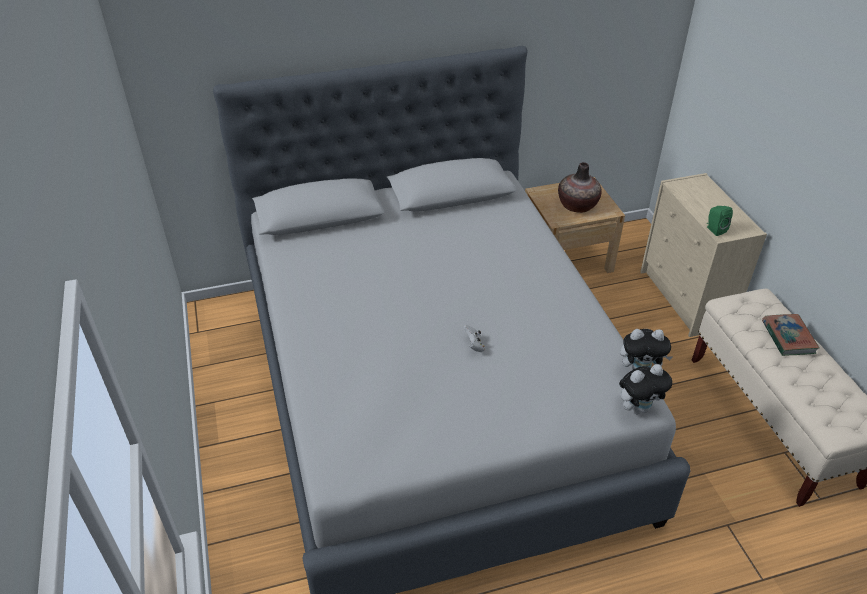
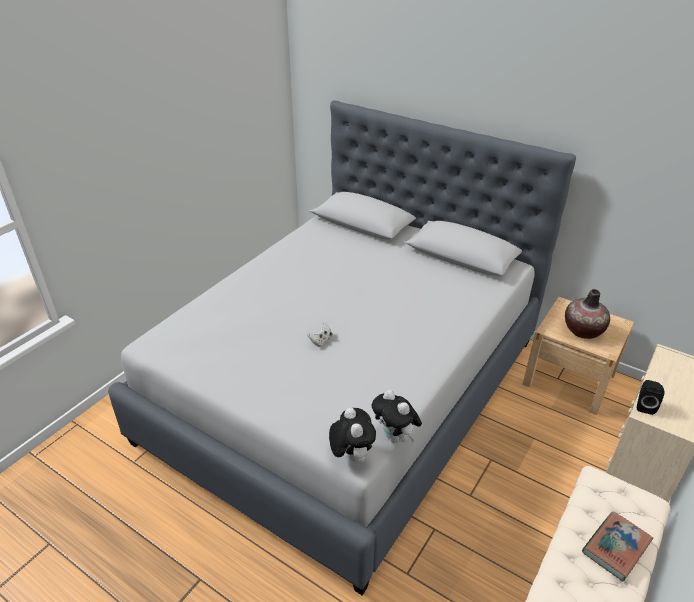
camera: 50 degrees right, 5 degrees down
(638, 408) = (351, 455): plush toy -> plush toy turned 135 degrees counterclockwise
(714, 230) = (644, 406): green speaker -> black speaker

